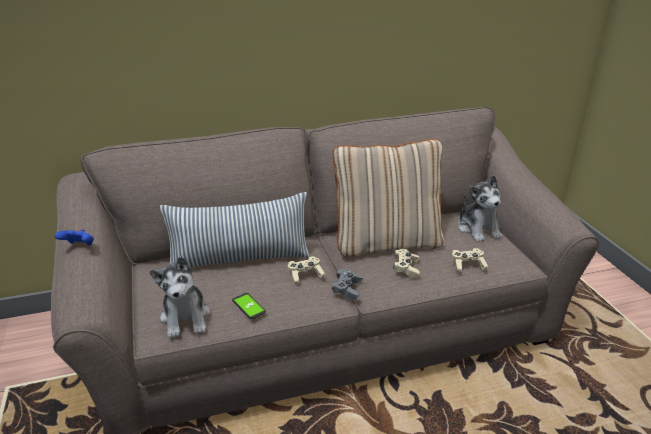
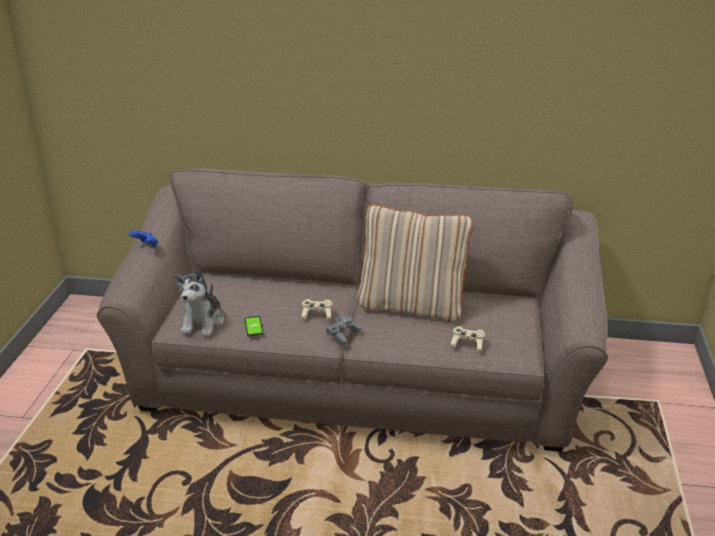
camera: 25 degrees right, 0 degrees up
(240, 259) = (275, 288): pillow -> none
(406, 268) = (408, 331): beige game controller -> none
(478, 229) = (512, 315): plush toy -> none

